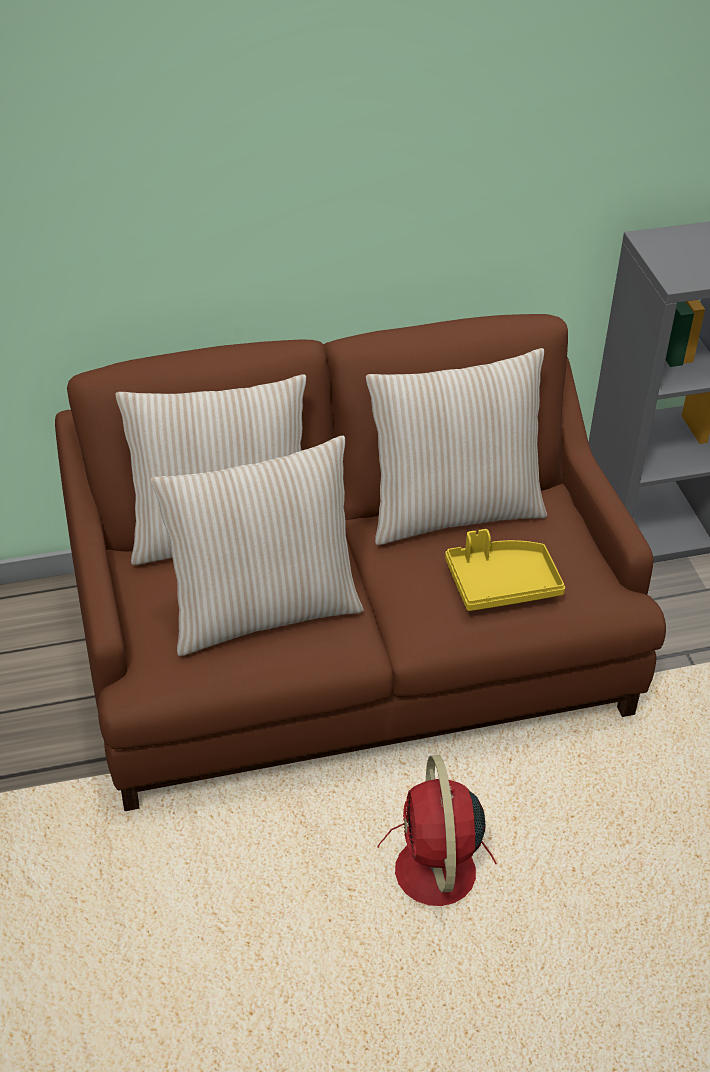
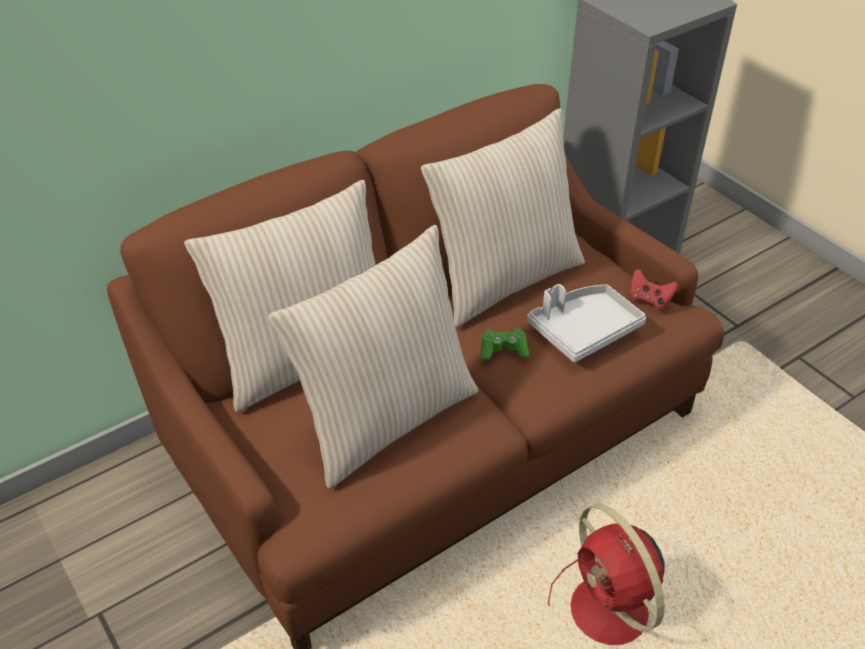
camera: 20 degrees left, 0 degrees up
(410, 580) = (503, 350): none -> green game controller
(501, 584) = (583, 330): yellow tray -> grey tray
(591, 573) = (649, 299): none -> red game controller

